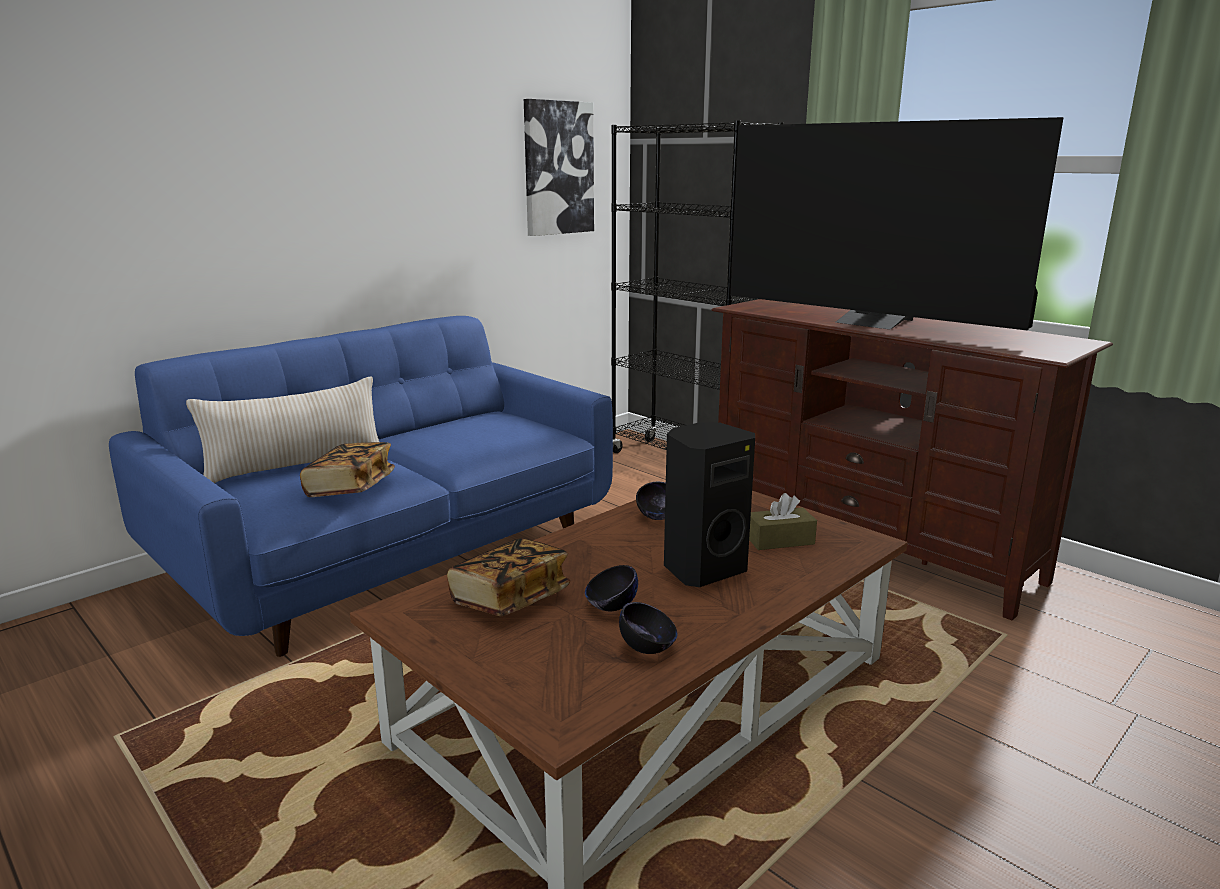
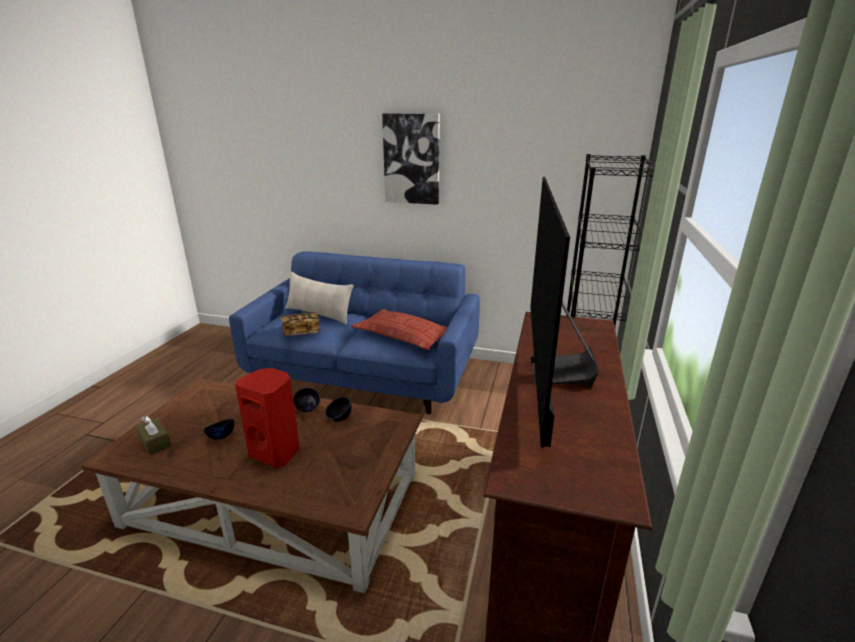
camera: 60 degrees right, 5 degrees up
(493, 431) = (403, 335): none -> pillow
(510, 599) = (221, 407): book -> none
(557, 168) = (562, 181): picture -> picture (412, 159)
(647, 648) = (180, 459): black bowl -> black bowl (307, 409)
(702, 569) = (276, 452): black speaker -> red speaker
(780, 540) = (332, 470): brown tissue box -> brown tissue box (155, 442)

